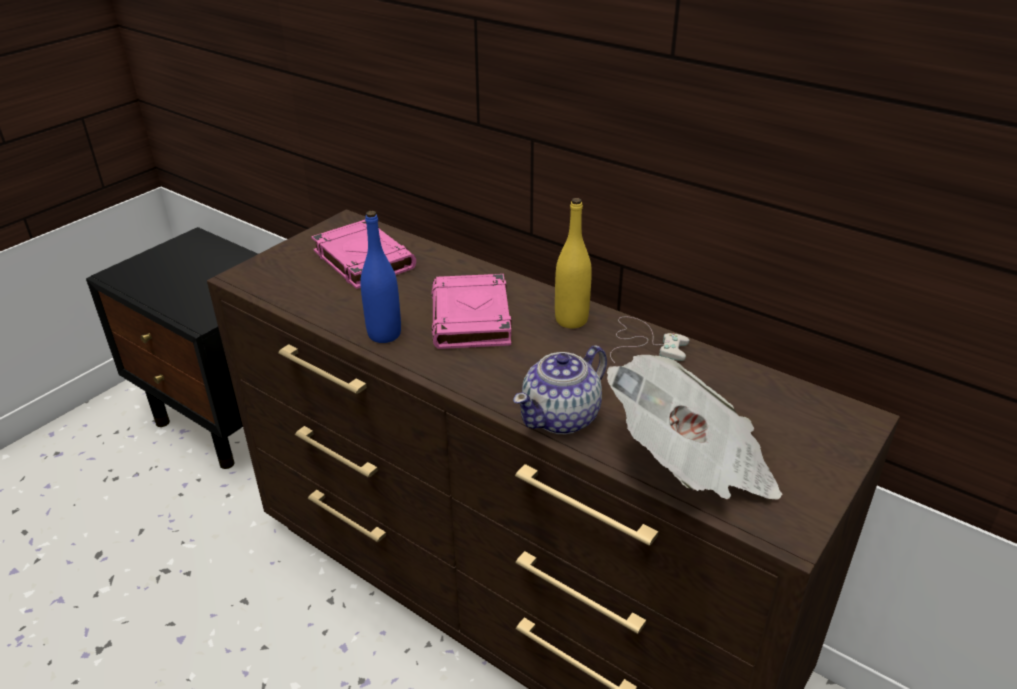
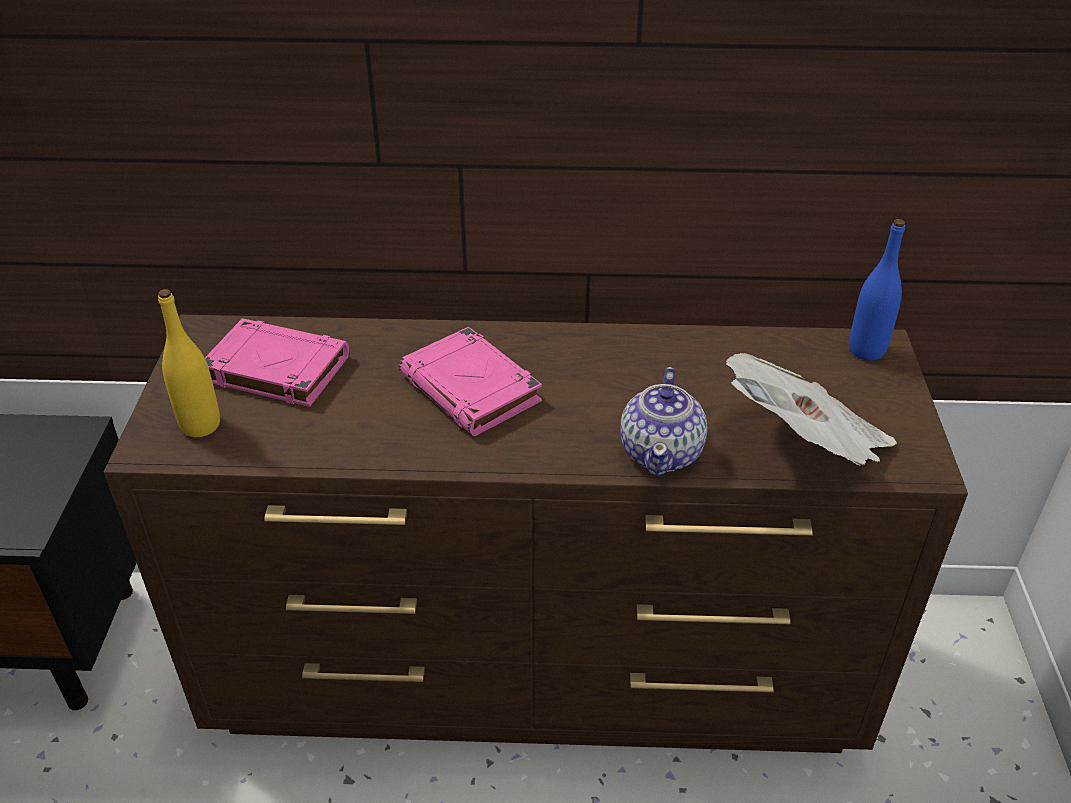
camera: 35 degrees left, 5 degrees up
(384, 334) = (400, 445): blue bottle -> blue bottle (866, 350)
(571, 320) = (569, 350): yellow bottle -> yellow bottle (200, 425)
(644, 342) = (656, 346): white game controller -> none

